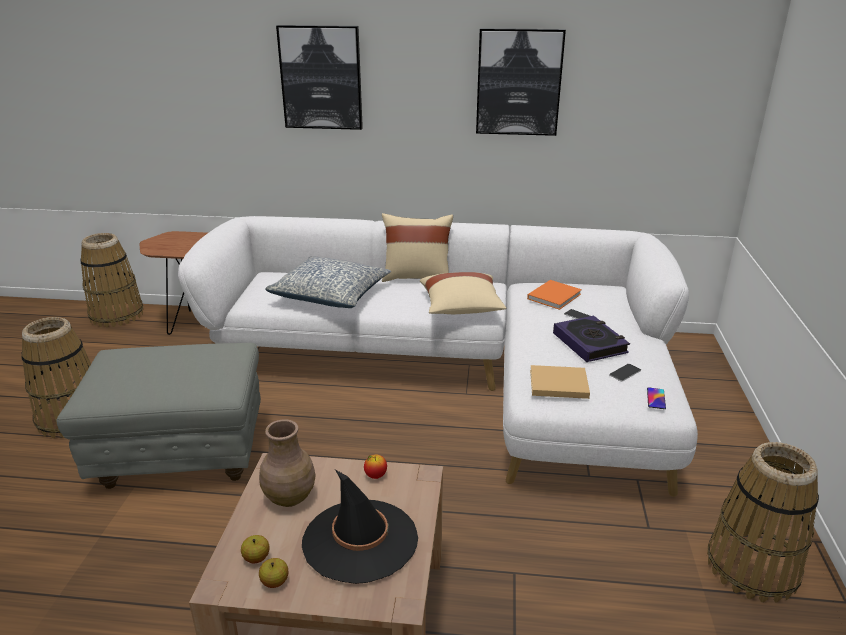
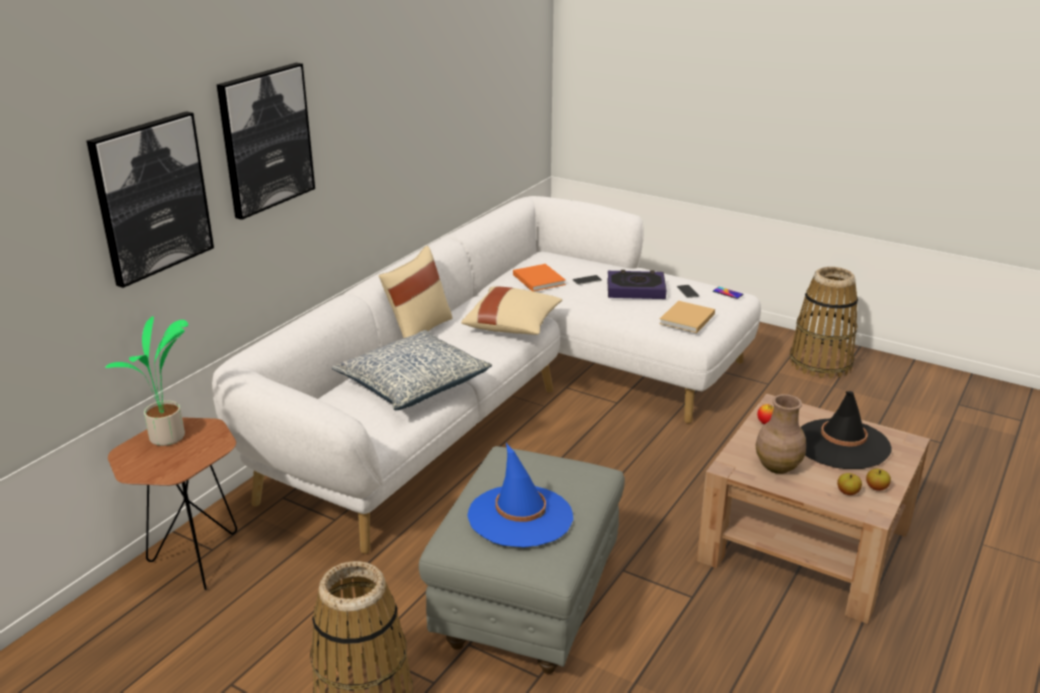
camera: 65 degrees left, 0 degrees up
(116, 315) = (70, 641): basket -> none
(144, 370) = (520, 516): none -> blue hat
(189, 239) = (169, 438): none -> potted plant
(519, 82) = (423, 85): picture -> picture (151, 197)

